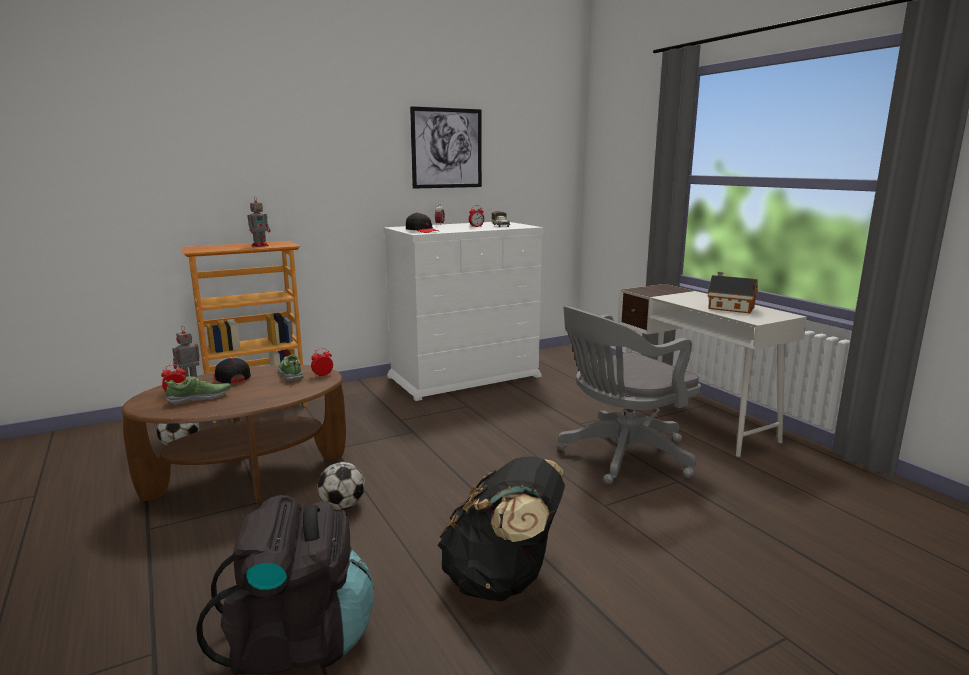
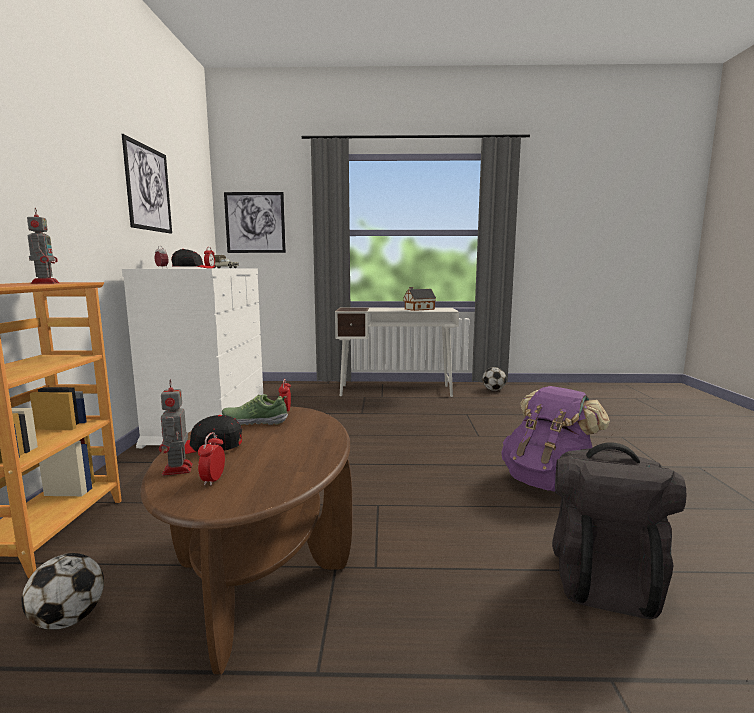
camera: 60 degrees left, 5 degrees down
(199, 398) = (260, 467): shoe -> none
(343, 506) = (394, 520): football -> football (493, 390)
(502, 580) = (548, 483): black backpack -> purple backpack
(612, 164) = (255, 222): none -> picture
(621, 456) = (422, 416): grey office chair -> none

